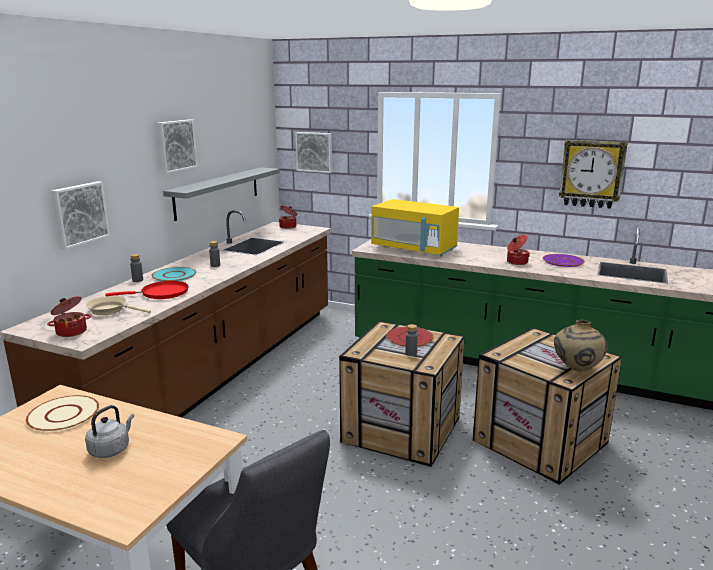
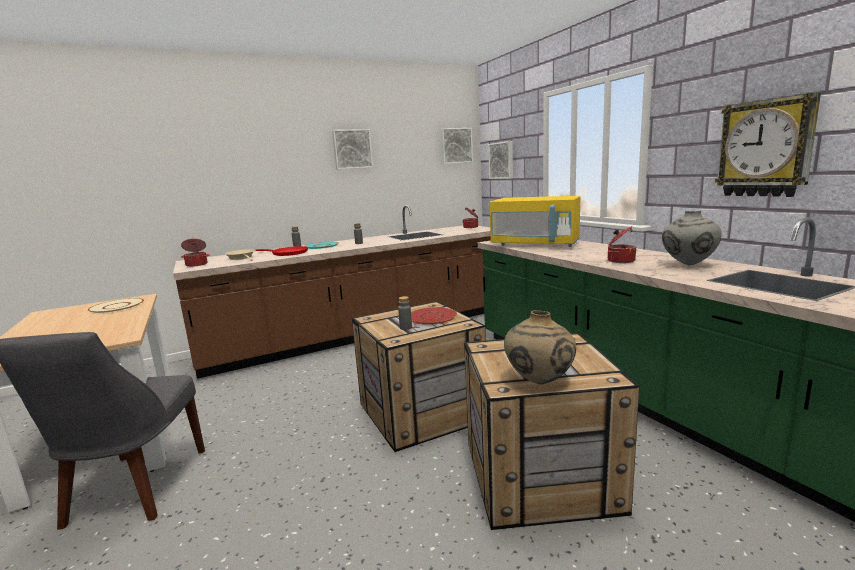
camera: 40 degrees right, 5 degrees down
(79, 214) = (252, 191): picture -> picture (456, 146)
(111, 449) = (81, 327): grey kettle -> none
(218, 192) = (400, 191): grey shelf -> none
(414, 249) = (535, 244): yellow microwave -> yellow microwave turned 45 degrees counterclockwise
(563, 261) = (688, 265): purple plate -> grey vase

